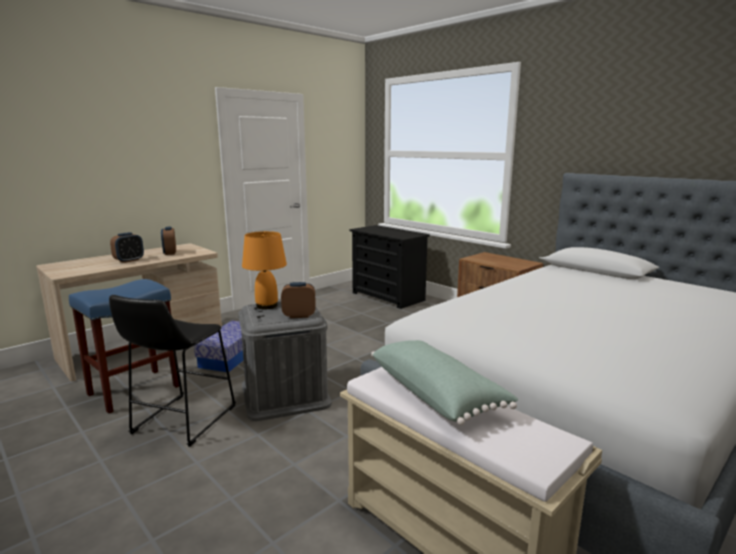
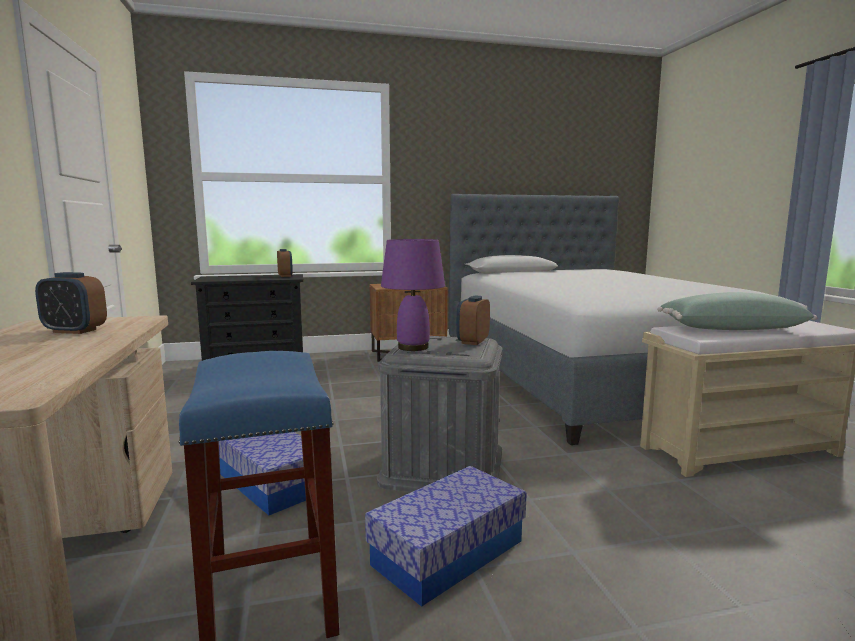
camera: 60 degrees left, 5 degrees down
(129, 260) = (46, 352): alarm clock -> alarm clock (285, 276)
(180, 422) = (448, 553): black stool -> storage box
(266, 306) = (412, 347): orange table lamp -> purple table lamp

